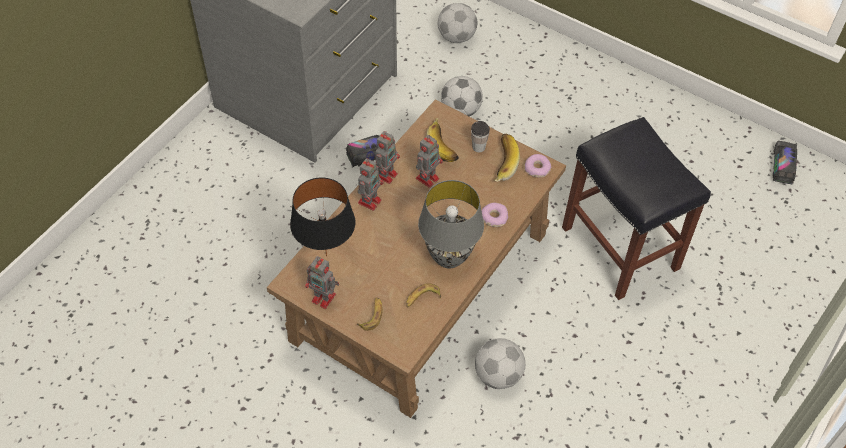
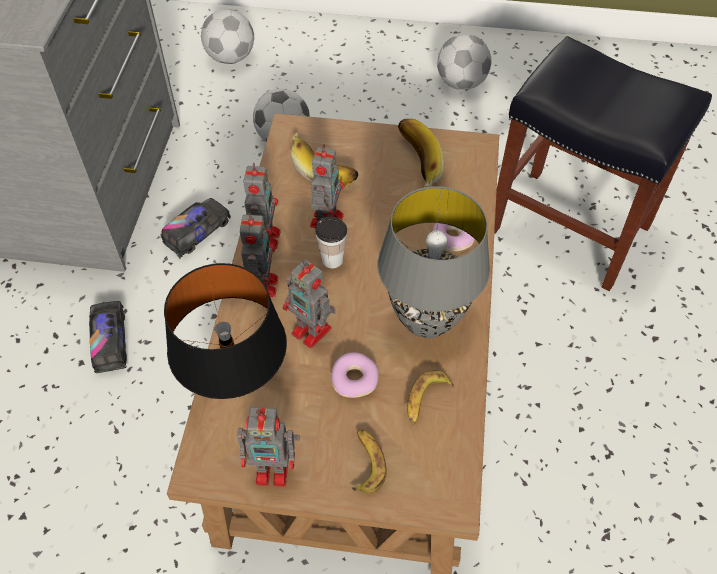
camera: 25 degrees left, 0 degrees up
(383, 238) = (313, 332): none -> toy robot
(478, 147) = (371, 153): cup -> cup (332, 259)
(498, 375) = (530, 457): football -> football (462, 83)
(537, 169) = (466, 152): donut -> donut (355, 379)
(782, 166) = (675, 72): toy truck -> toy truck (110, 341)

